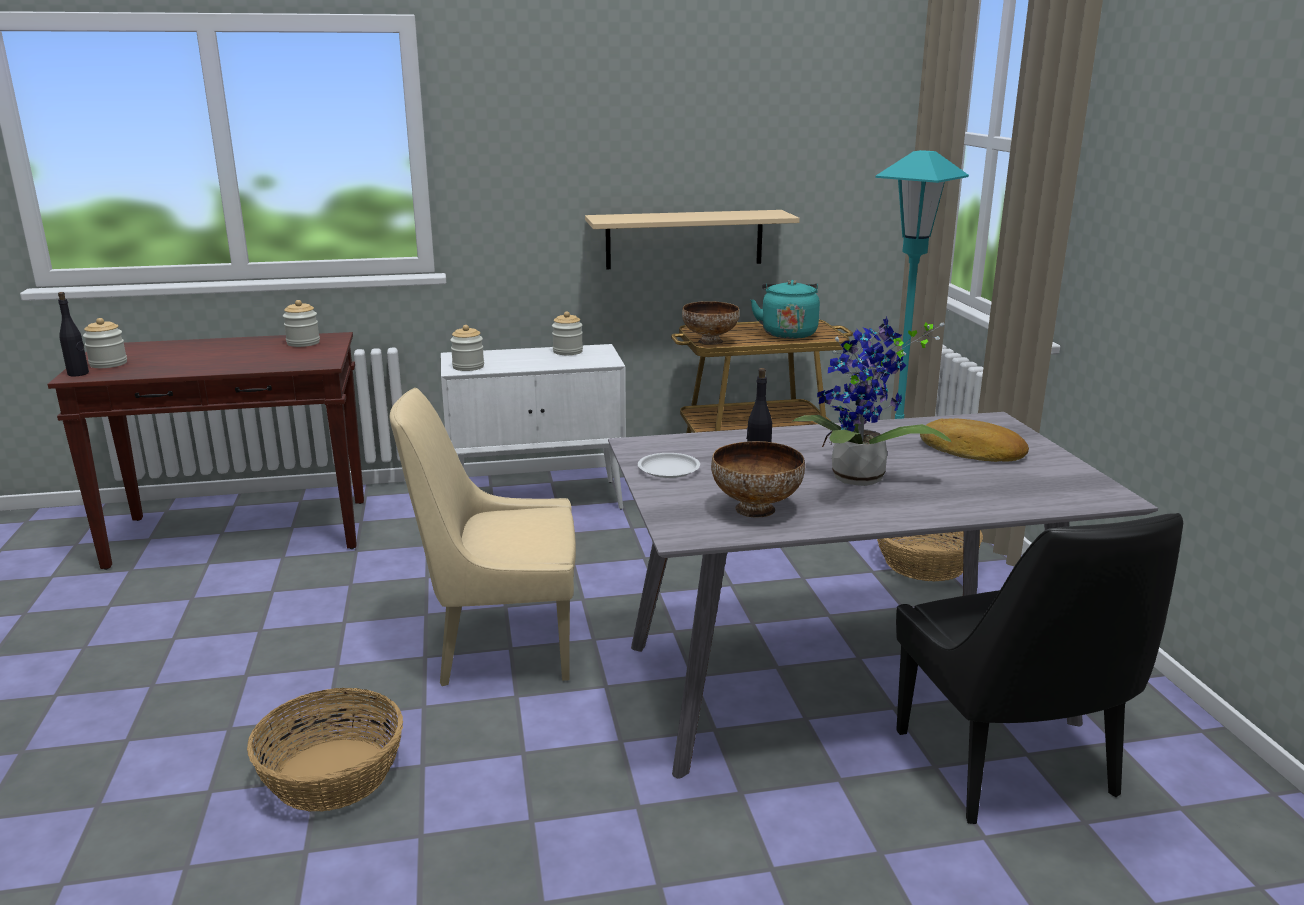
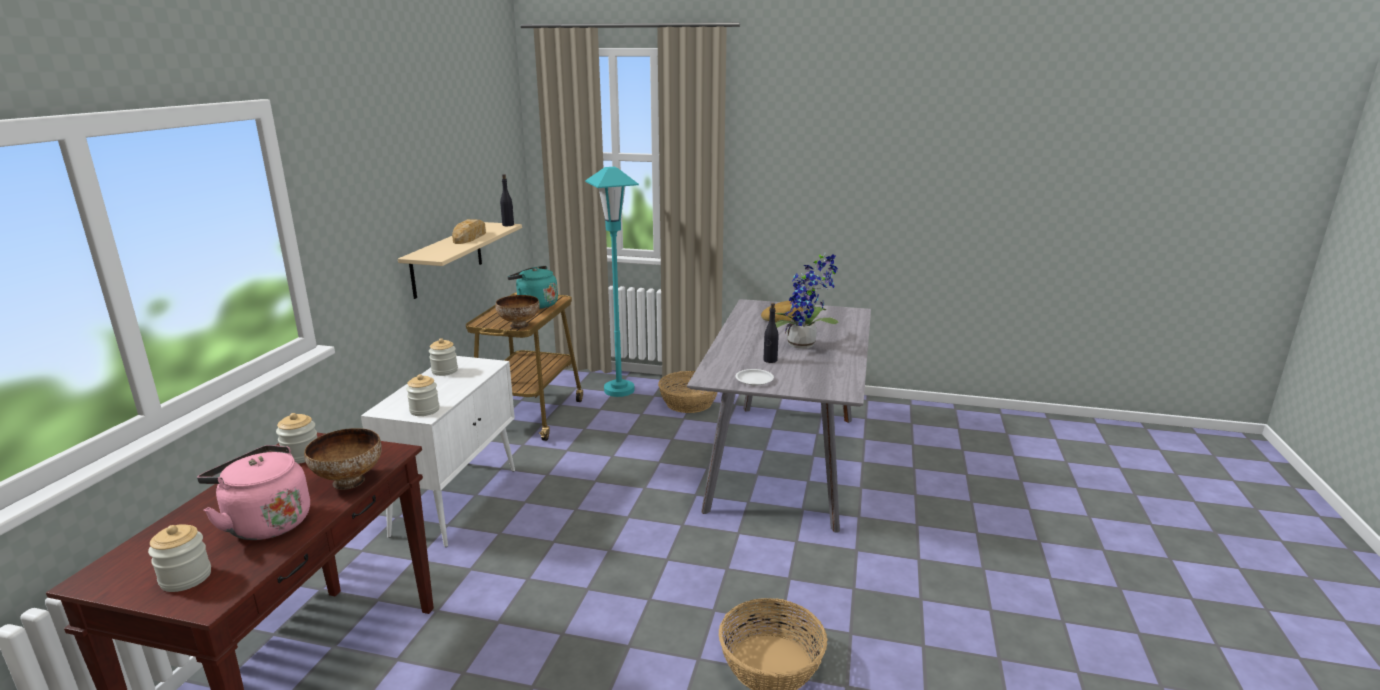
camera: 65 degrees left, 0 degrees up
(78, 374) = (199, 600): black bottle -> black bottle (508, 225)
(188, 361) = (265, 523): none -> pink kettle
(500, 645) = (660, 562): beige chair -> none
(703, 215) = (470, 237): none -> bread
(756, 510) = (826, 372): bowl -> bowl (350, 481)
(1008, 768) = (872, 446): black chair -> none

